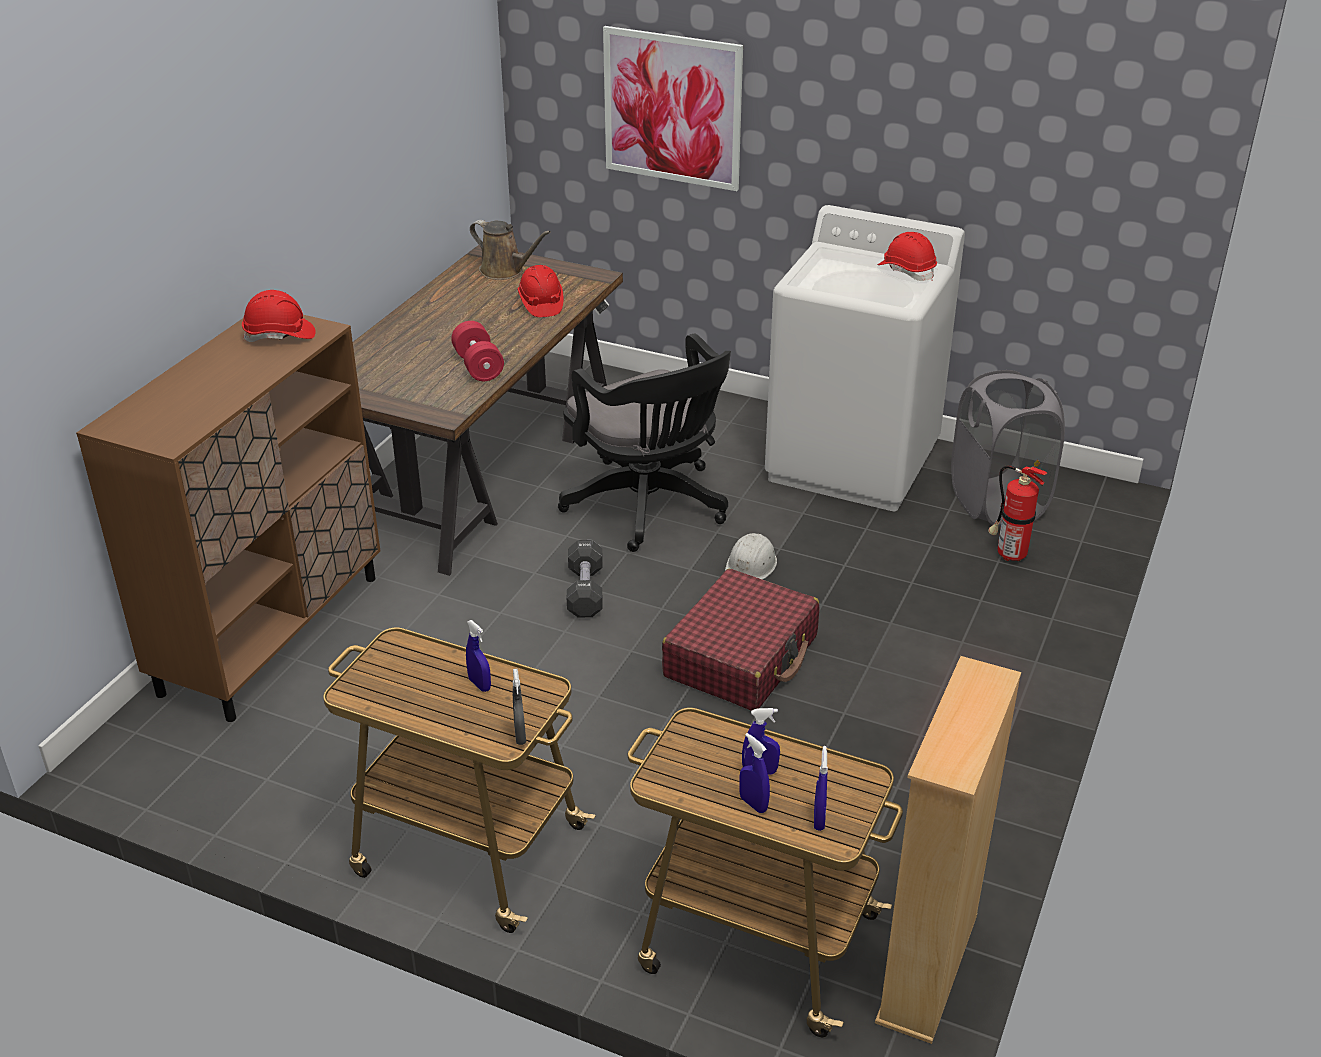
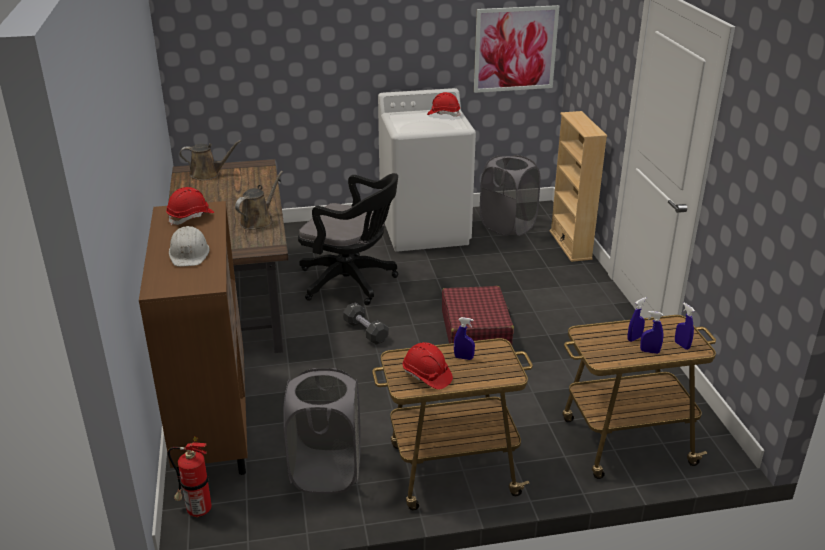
camera: 35 degrees left, 5 degrees down
(319, 768) = (326, 472): none -> grey laundry basket
(478, 366) = (258, 221): red dumbbell -> brown watering can
(520, 735) = (515, 370): grey spray bottle -> none
(541, 304) = (251, 184): red hard hat -> red hard hat (426, 376)
(672, 108) = (278, 57): picture -> picture (515, 49)
(750, 566) = (432, 290): white hard hat -> white hard hat (189, 253)
(928, 968) = (700, 418): beige bookcase -> beige bookcase (570, 245)
(1008, 554) = (536, 245): fire extinguisher -> fire extinguisher (196, 510)

